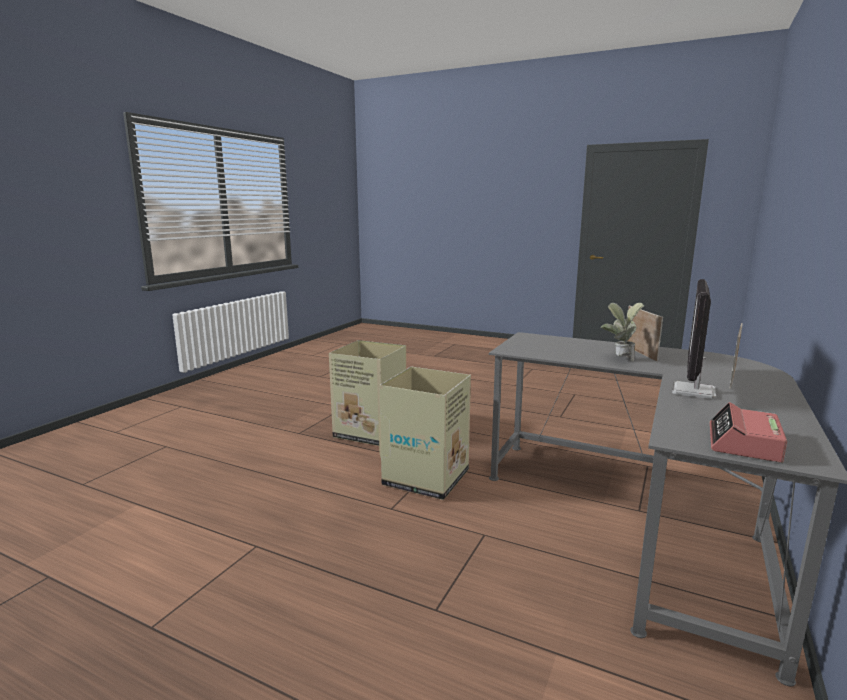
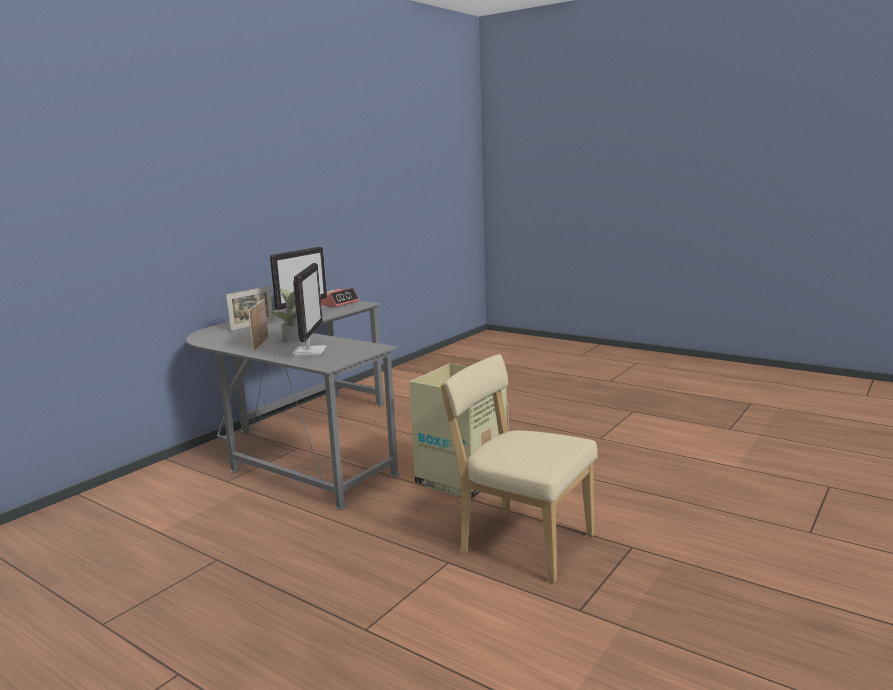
camera: 170 degrees left, 0 degrees up
(371, 432) = (521, 542): cardboard box -> beige chair
(568, 346) = (309, 351): none -> monitor

